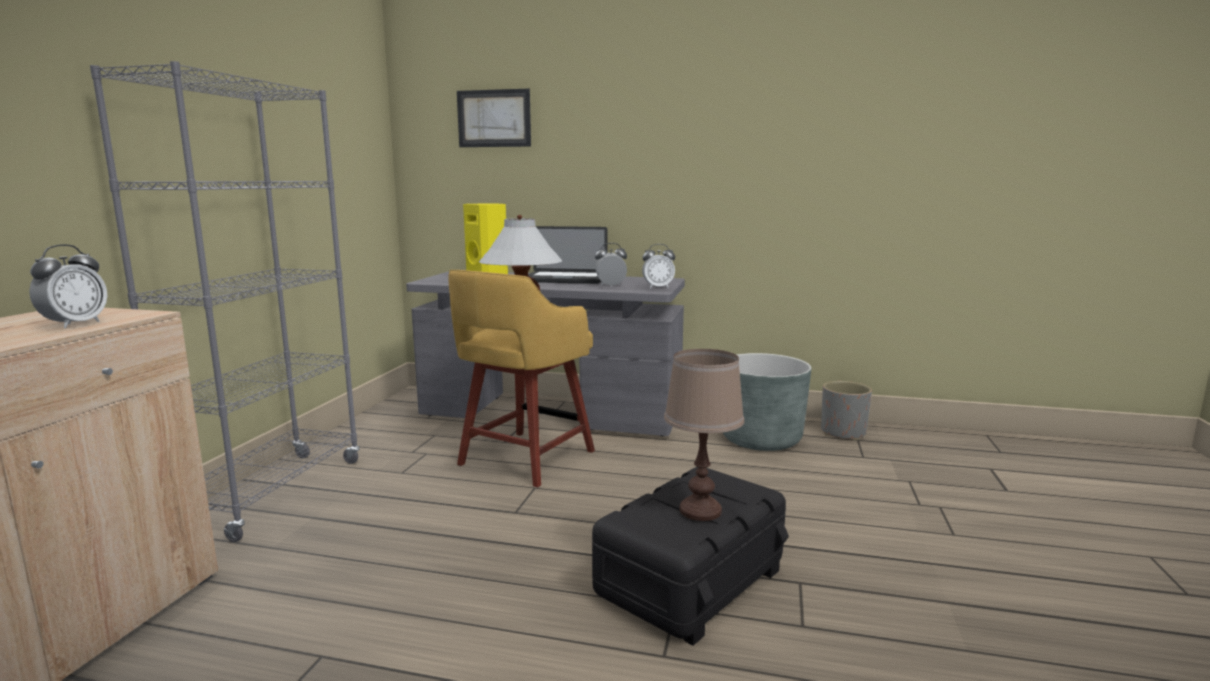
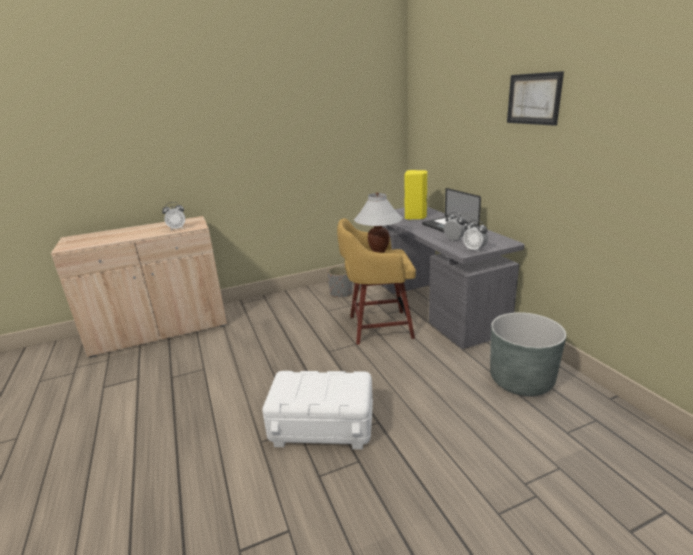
camera: 55 degrees right, 10 degrees up
(273, 494) = (282, 301): grey bookcase -> none
(494, 118) = (445, 112): picture -> picture (533, 99)
(690, 581) = (322, 424): black storage box -> white storage box
(700, 511) = (313, 392): brown table lamp -> none
(843, 433) = (597, 409): grey planter -> grey planter (341, 293)

